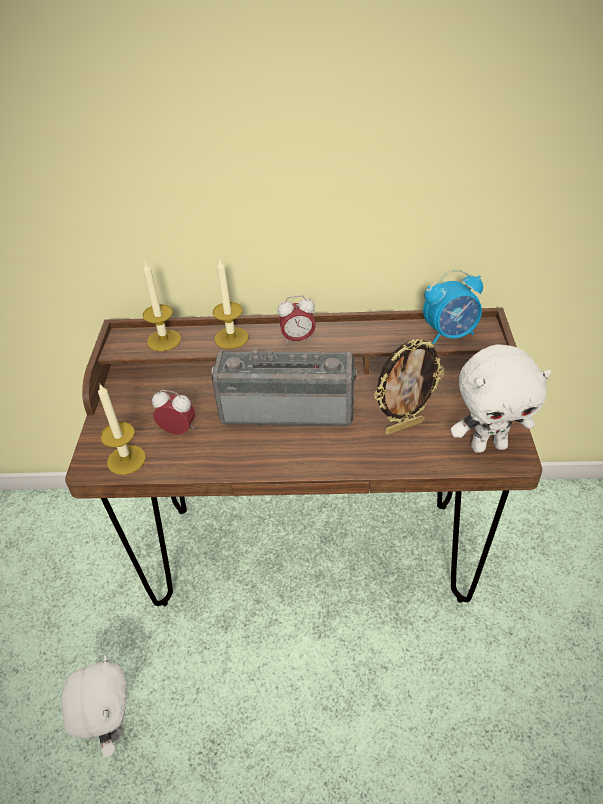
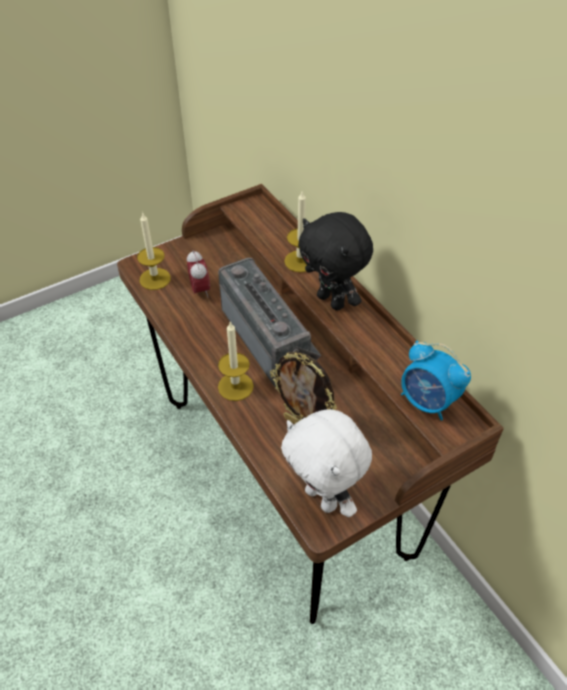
camera: 55 degrees right, 5 degrees up
(113, 727) = (77, 434): white plush toy -> none
(164, 340) = (267, 226): candle -> candle (235, 386)
(298, 339) = (332, 301): alarm clock -> black plush toy

